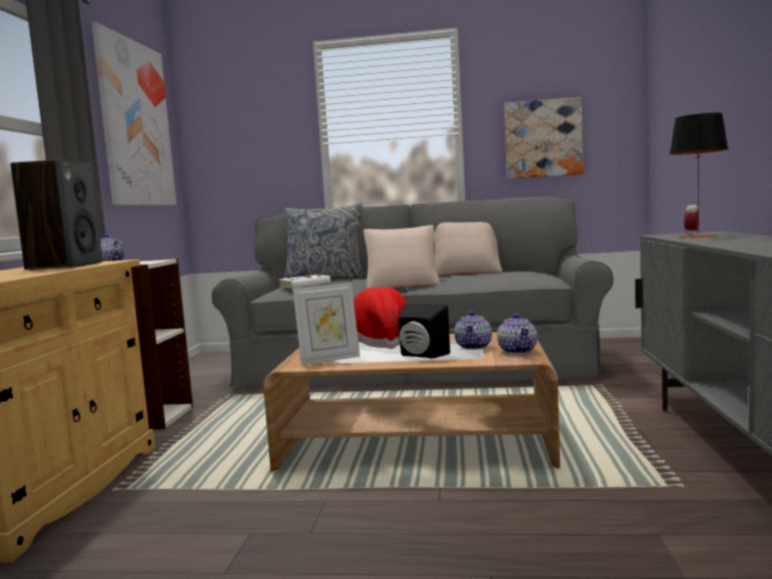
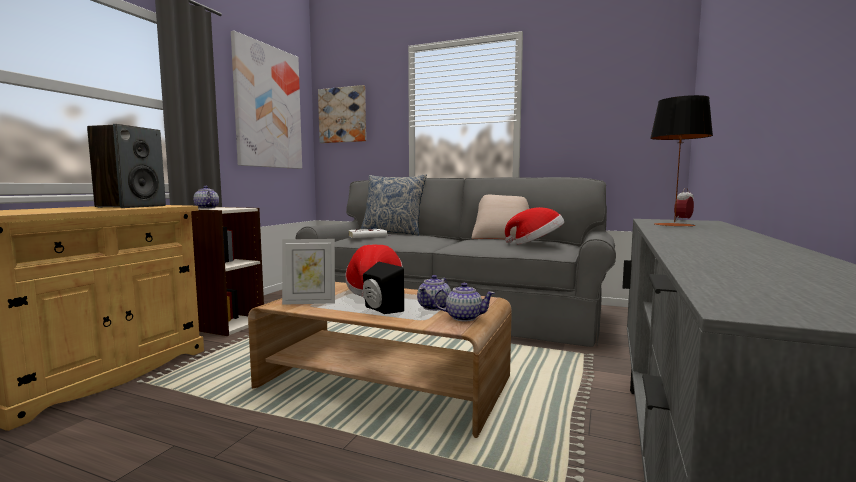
camera: 15 degrees right, 0 degrees up
(403, 285) = (439, 244): beige pillow -> none
(517, 274) = (536, 244): none -> hat
(517, 351) = (463, 317): teapot -> teapot turned 90 degrees counterclockwise
(543, 139) = (590, 127): picture -> picture (343, 115)

